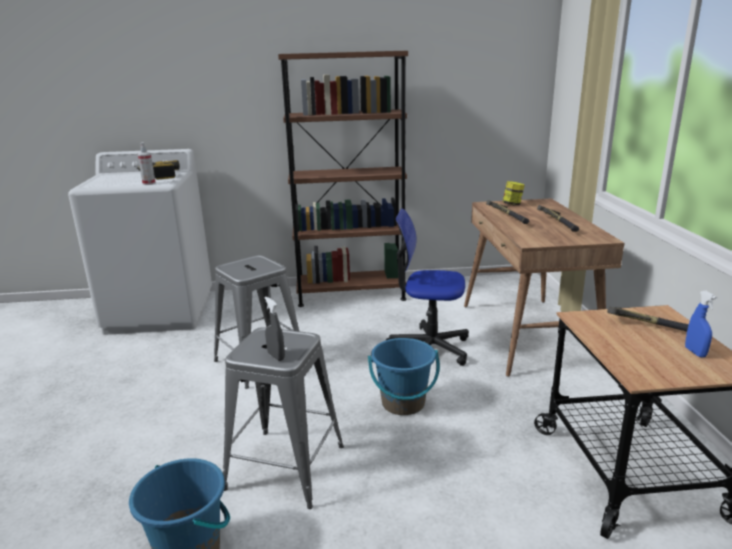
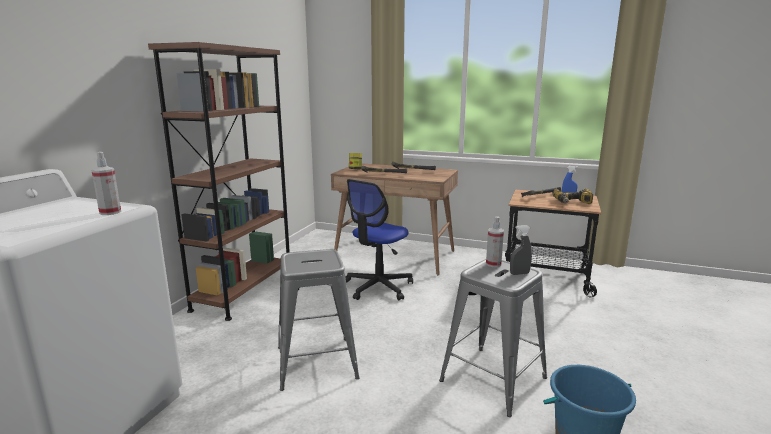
camera: 65 degrees left, 5 degrees down
(160, 175) = (72, 206): power drill -> power drill (572, 203)
(295, 338) = (493, 264): none -> spray bottle
(403, 403) = (442, 314): blue bucket -> none

